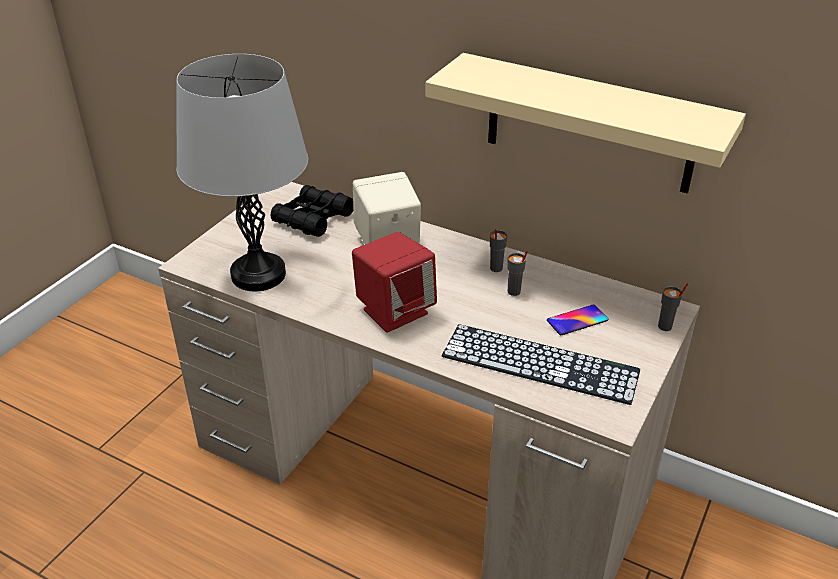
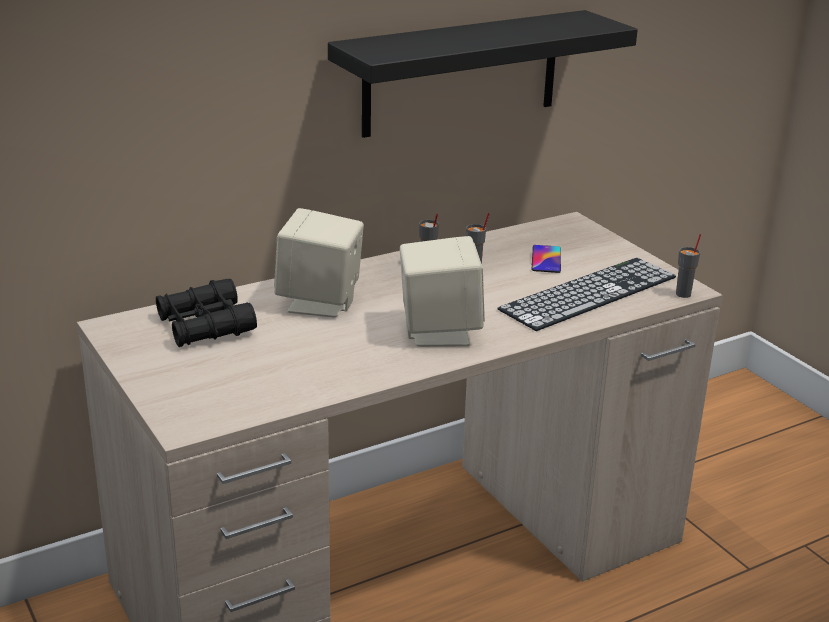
camera: 60 degrees left, 10 degrees down
(258, 275) = (275, 387): grey table lamp -> none
(395, 311) = (438, 331): red speaker -> beige speaker
(589, 124) = (461, 73): beige shelf -> black shelf
(665, 327) = (591, 232): grey cup -> grey cup (684, 294)

